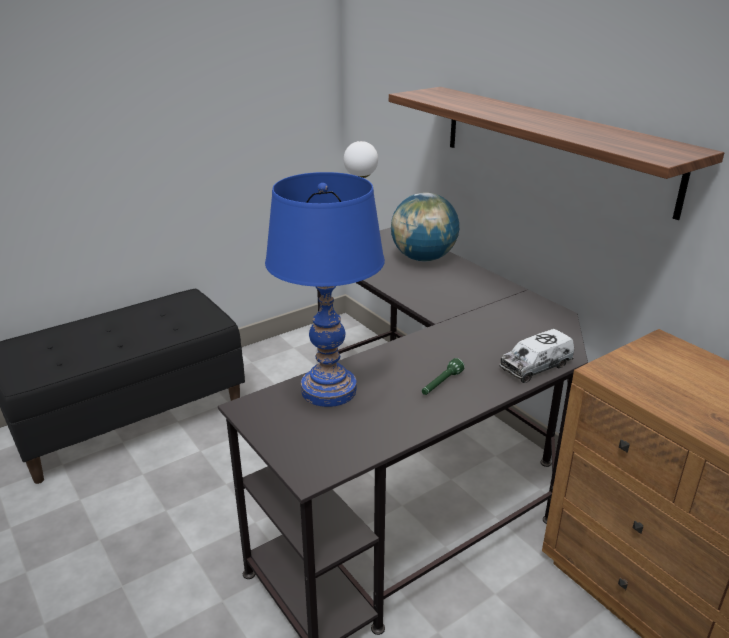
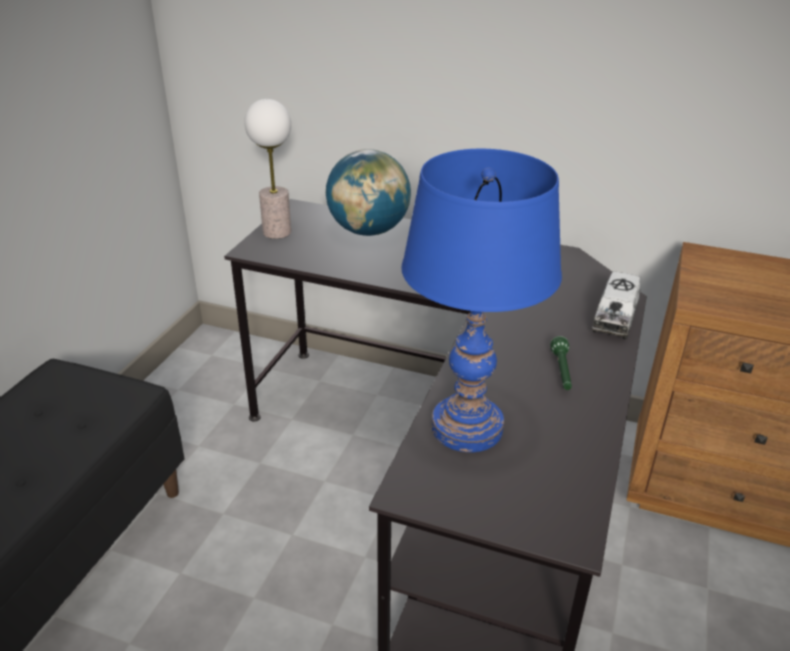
camera: 35 degrees left, 5 degrees up
(552, 146) = (528, 68): shelf -> none

